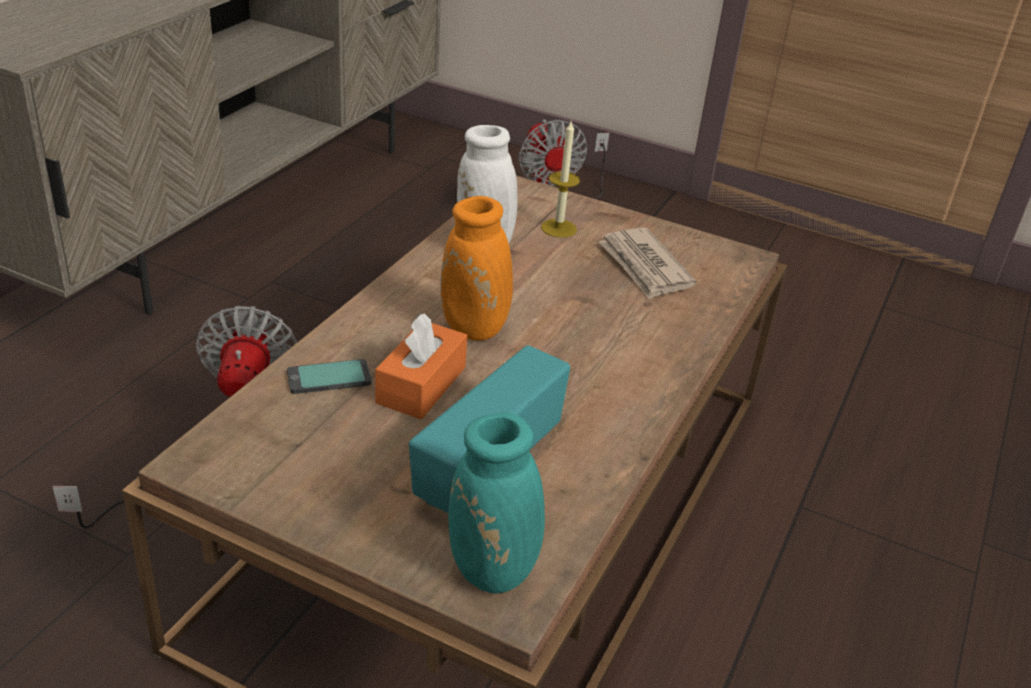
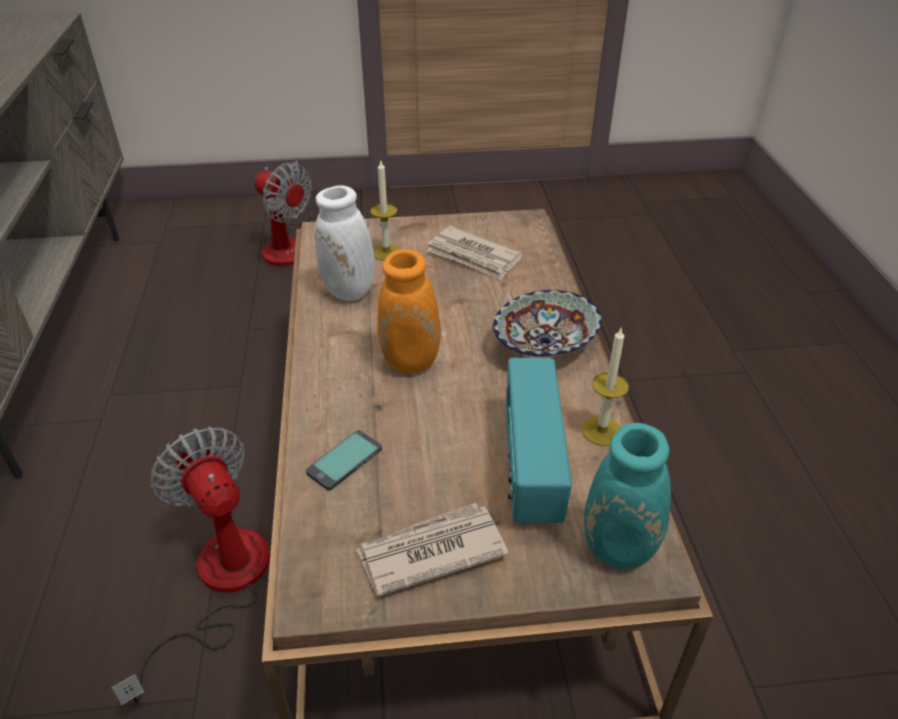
camera: 30 degrees left, 5 degrees up
(322, 481) = (430, 551): none -> newspaper
(421, 385) = (419, 428): orange tissue box -> none
(596, 472) = (601, 431): none -> candle
(625, 374) = (544, 345): none -> bowl

